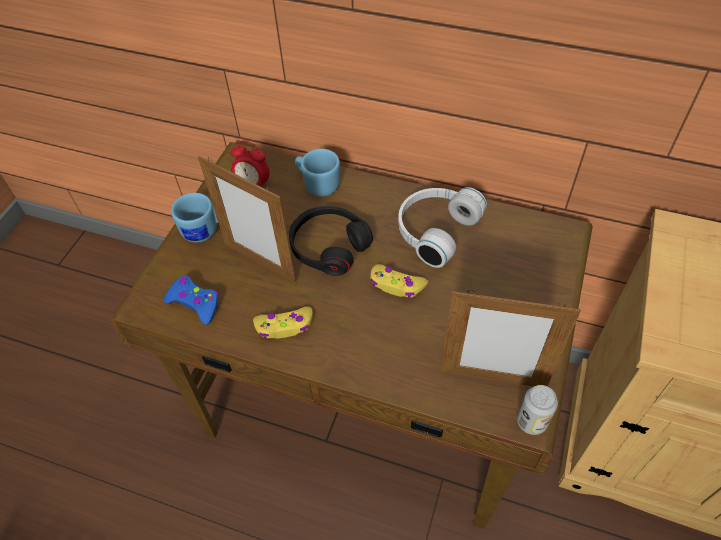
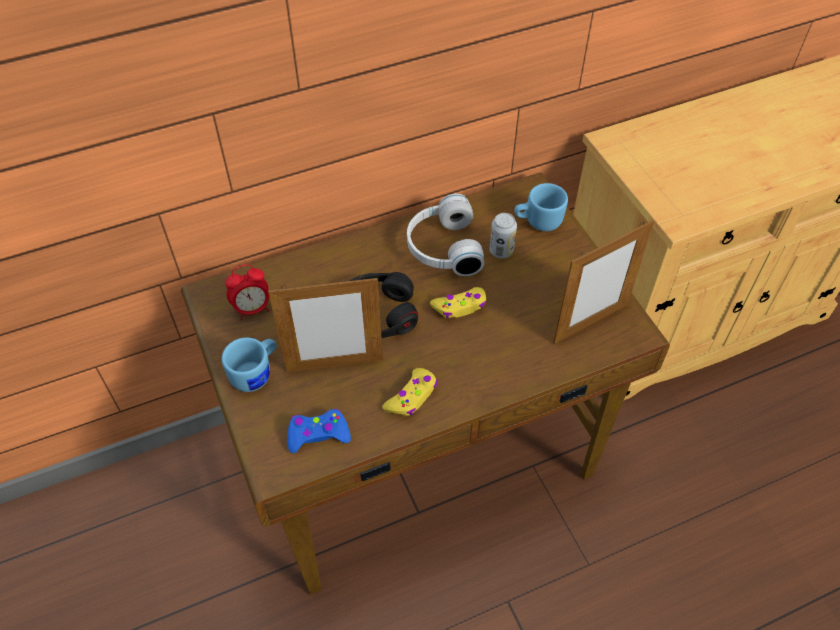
camera: 45 degrees left, 0 degrees up
(318, 184) = (309, 271): blue mug -> blue mug (537, 221)
(531, 421) = (640, 332): can -> can (501, 251)

